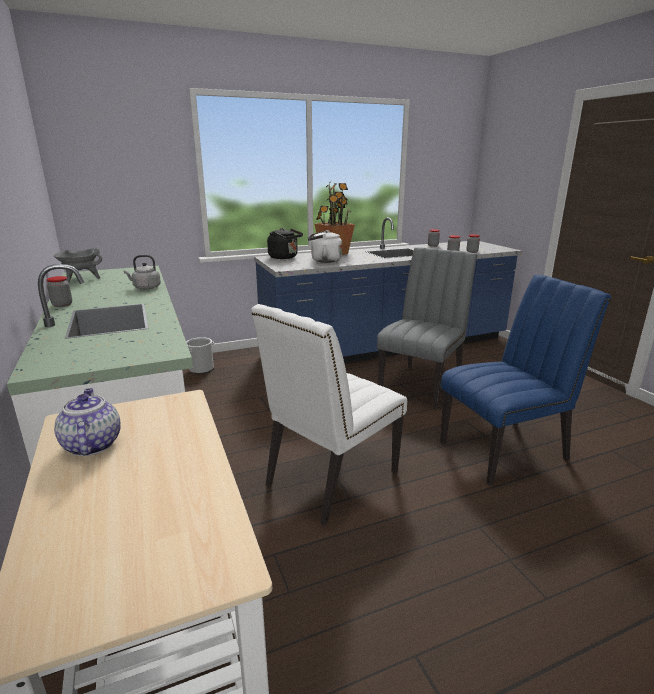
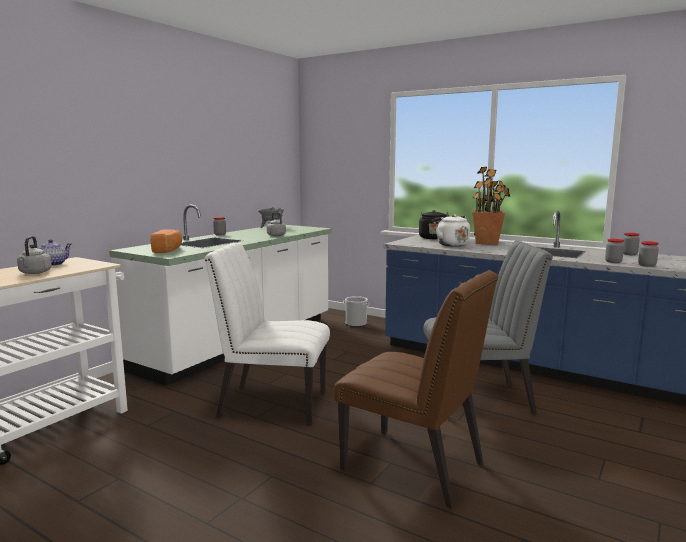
camera: 55 degrees right, 10 degrees down
(120, 347) = (168, 250): none -> bread
(158, 471) = (34, 273): none -> grey kettle
(502, 451) = (411, 466): blue chair -> brown chair

